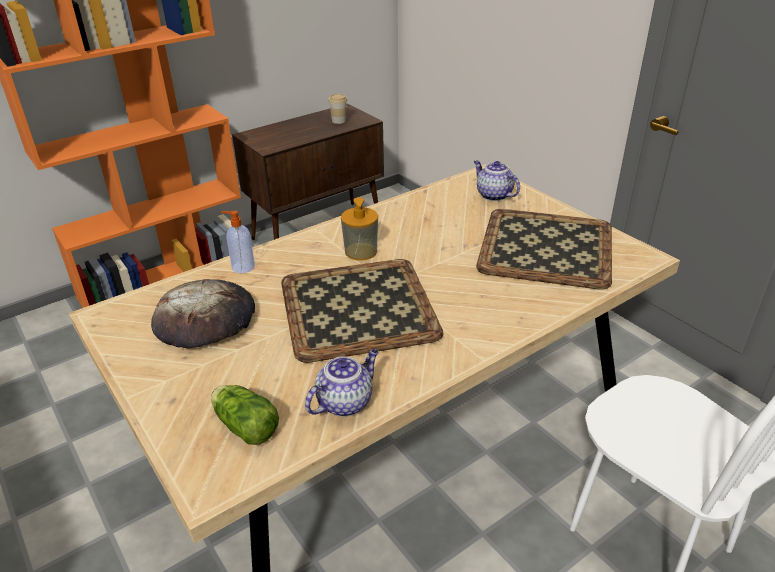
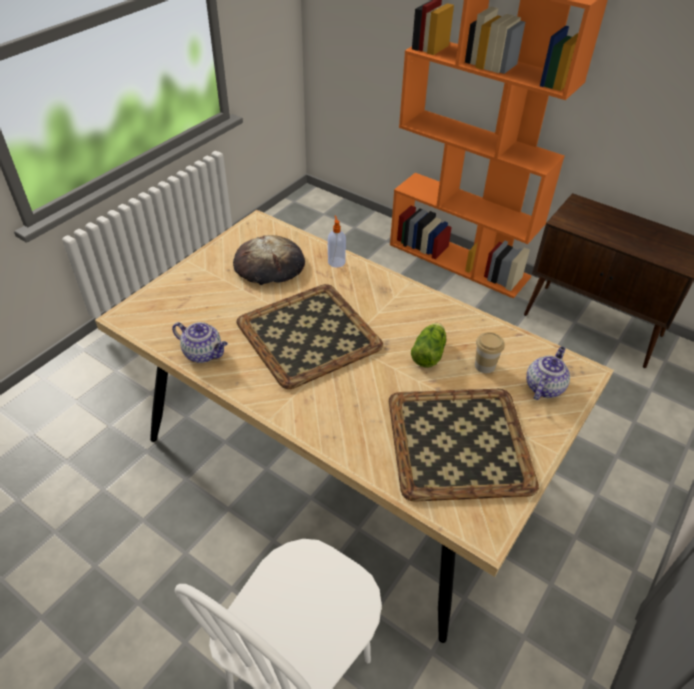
camera: 70 degrees right, 10 degrees up
(244, 425) = (173, 314): lettuce -> lettuce (429, 352)
(339, 121) = (662, 247): cup -> cup (484, 365)
(361, 251) = (387, 317): soap dispenser -> none

